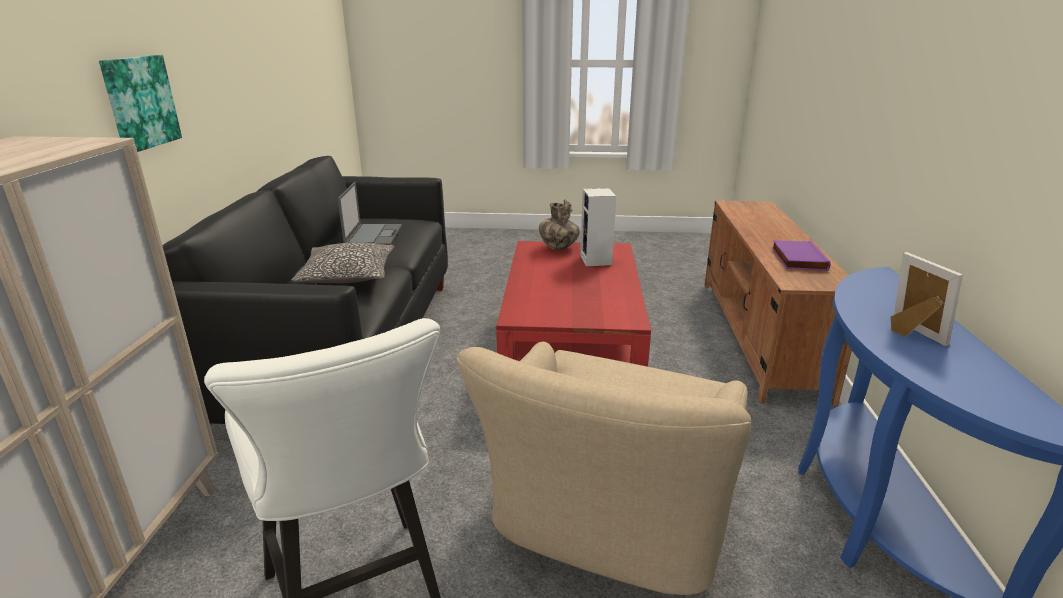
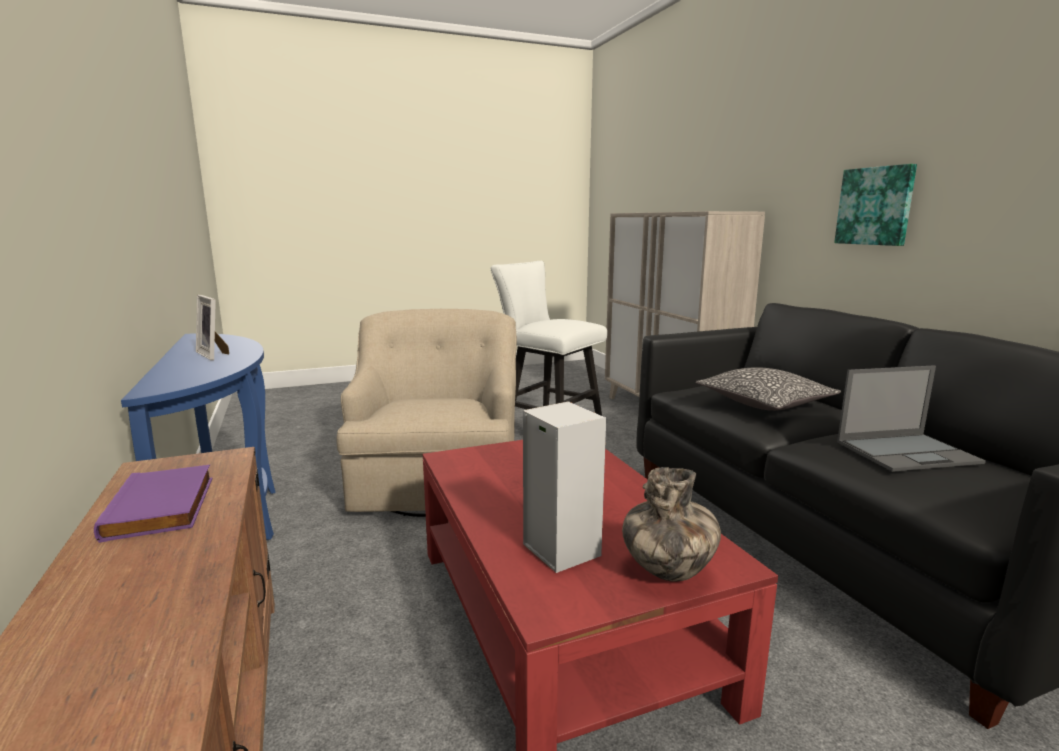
camera: 155 degrees right, 10 degrees down
(373, 235) = (908, 452): laptop -> laptop turned 75 degrees counterclockwise

